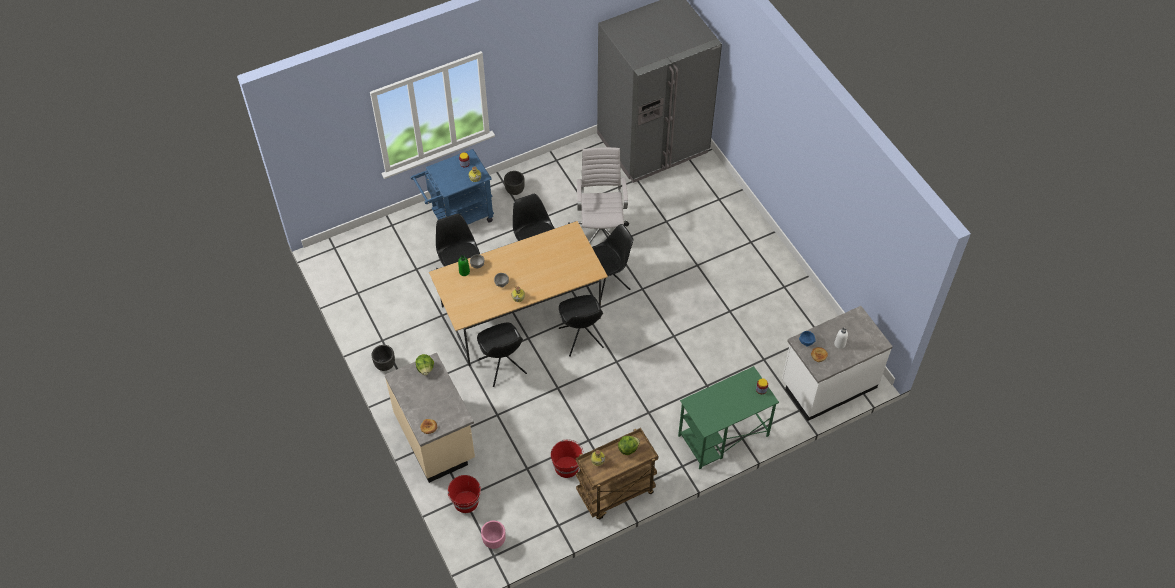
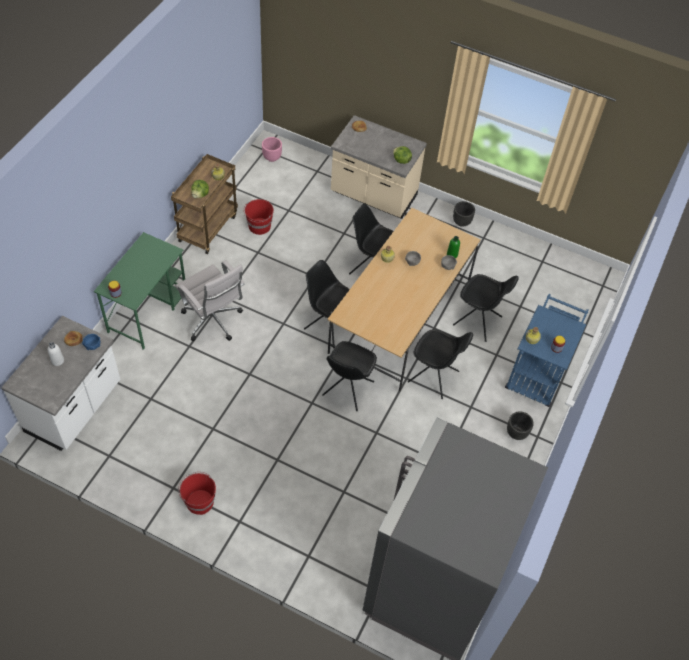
camera: 140 degrees right, 0 degrees up
(466, 502) = (312, 169): red bucket -> red bucket (199, 501)
(601, 230) = (398, 441): white office chair -> white office chair (213, 322)

